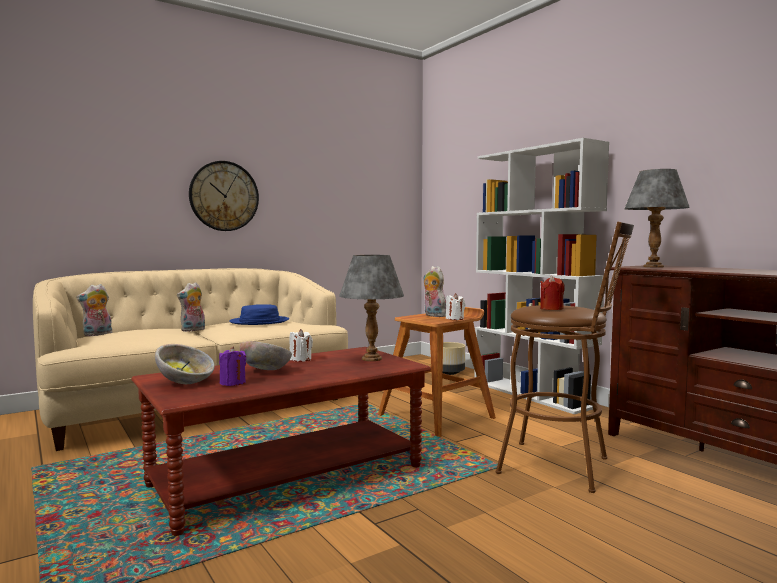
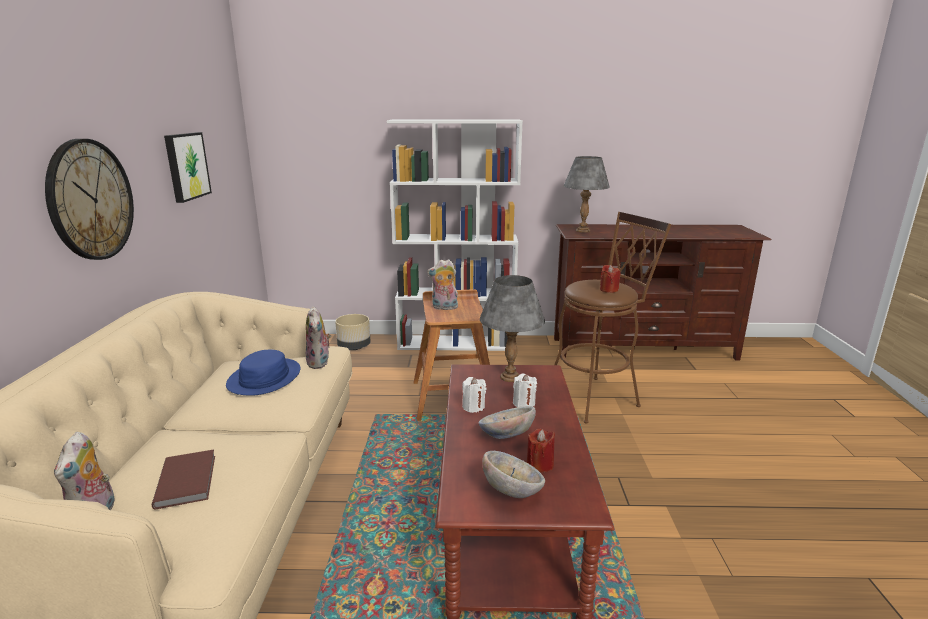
camera: 55 degrees left, 15 degrees up
(133, 334) = (188, 480): none -> brown book
(193, 330) = (202, 429): plush toy -> plush toy (320, 363)
(232, 383) = (540, 464): purple candle -> red candle
(328, 194) = (186, 166): none -> picture
(455, 319) = (473, 307): white candle -> white candle (524, 403)

